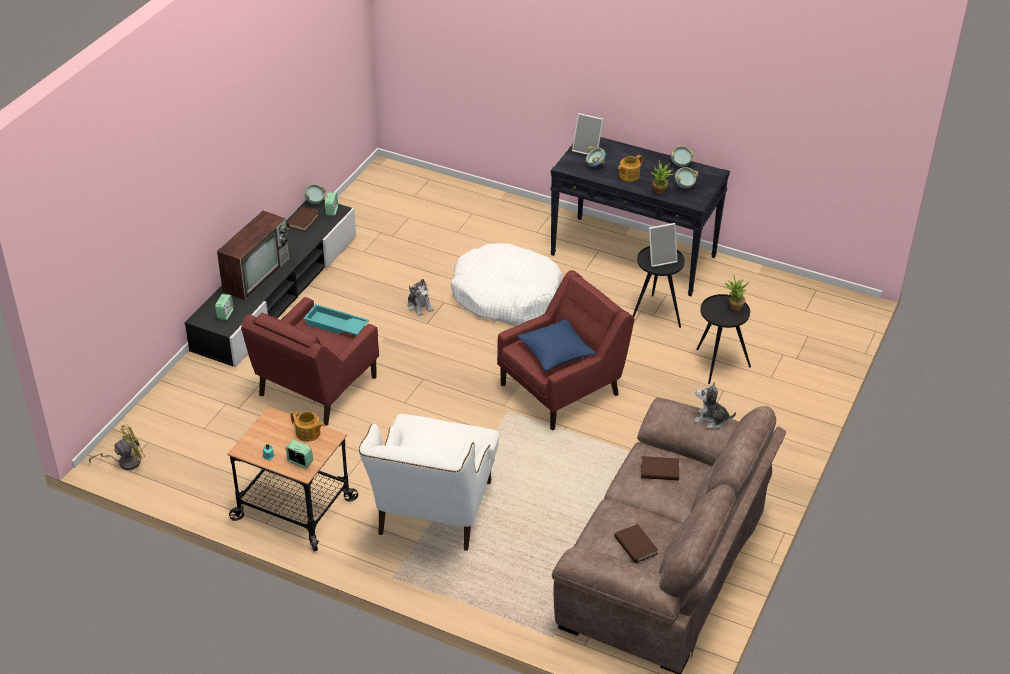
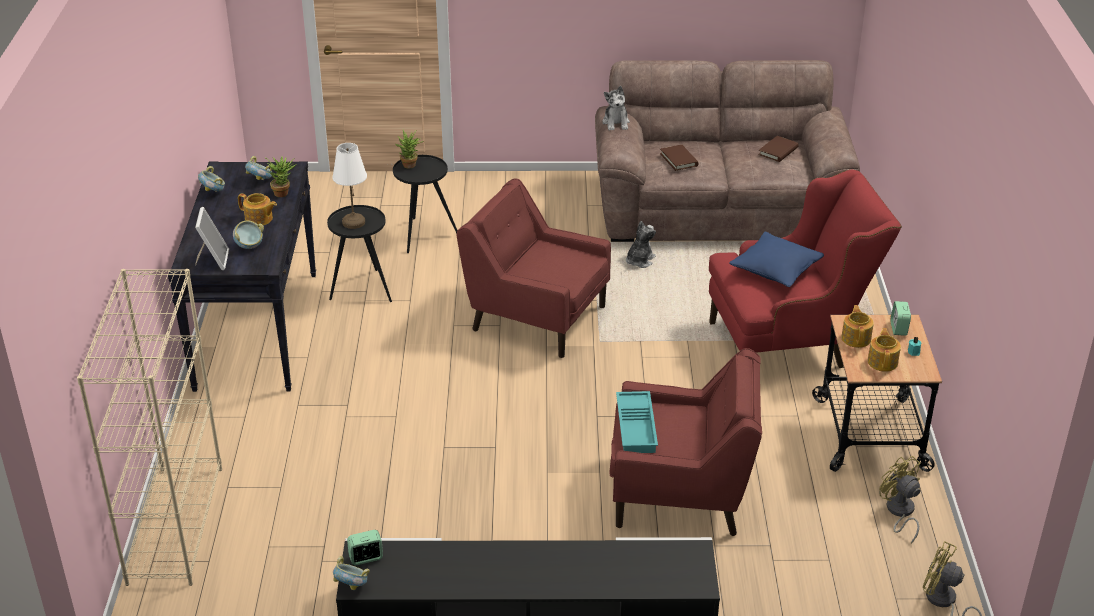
camera: 115 degrees left, 5 degrees down
(211, 483) = (899, 512): none -> yellow fan
(225, 314) = (672, 564): alarm clock -> none
(257, 274) = (565, 572): television -> none
(272, 434) = (883, 362): none -> teapot
(303, 220) = (408, 579): brown book -> none
(419, 306) = (466, 464): plush toy -> plush toy (639, 260)
(431, 518) = (790, 342): white armchair -> red armchair
(454, 191) = (175, 523): none -> beige bookcase
(507, 296) = (399, 401): white dog bed -> none
(556, 352) = (552, 262): blue pillow -> blue pillow (775, 269)
(661, 259) = (353, 222): picture frame -> white table lamp

